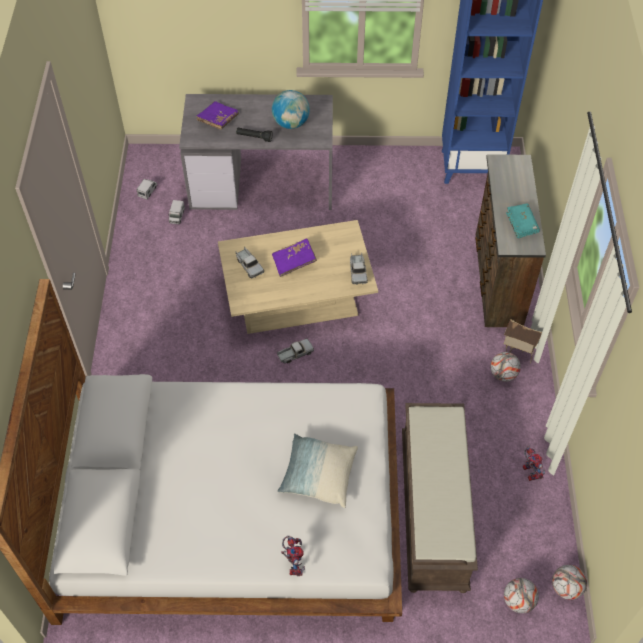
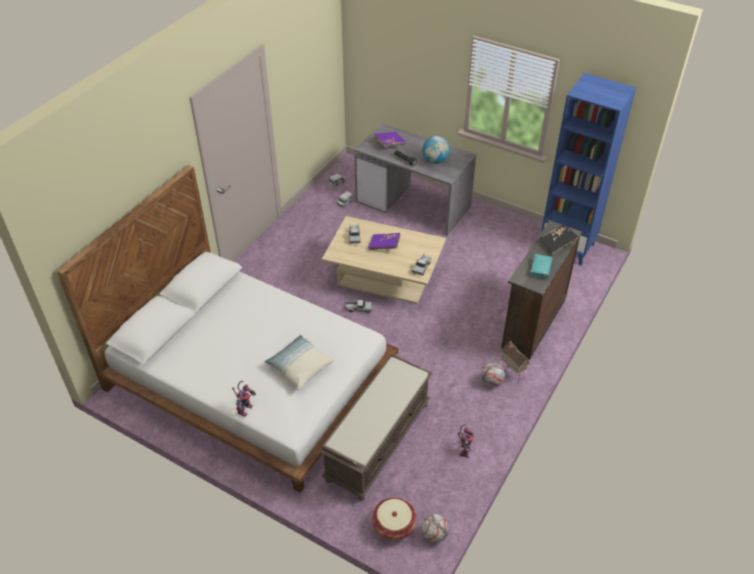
camera: 30 degrees right, 10 degrees down
(516, 182) = (557, 243): none -> black book
(518, 601) = (394, 525): football -> basket

